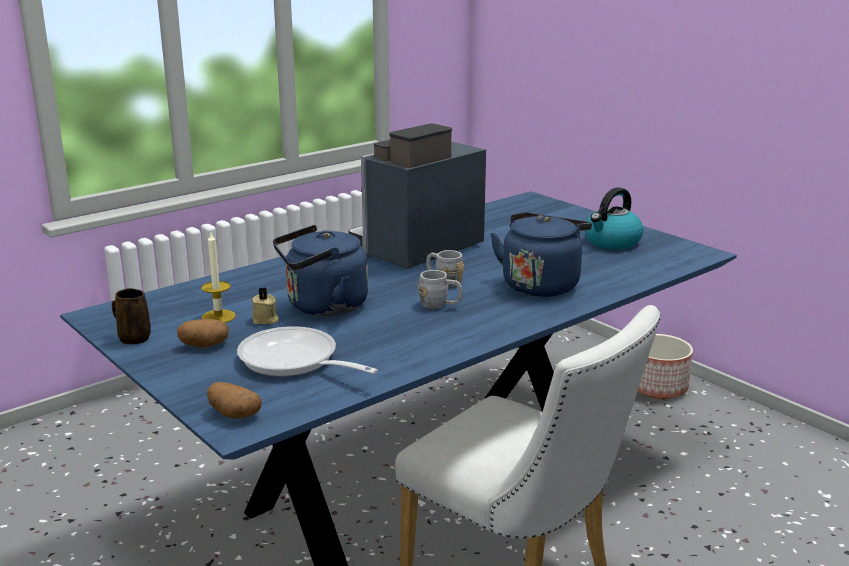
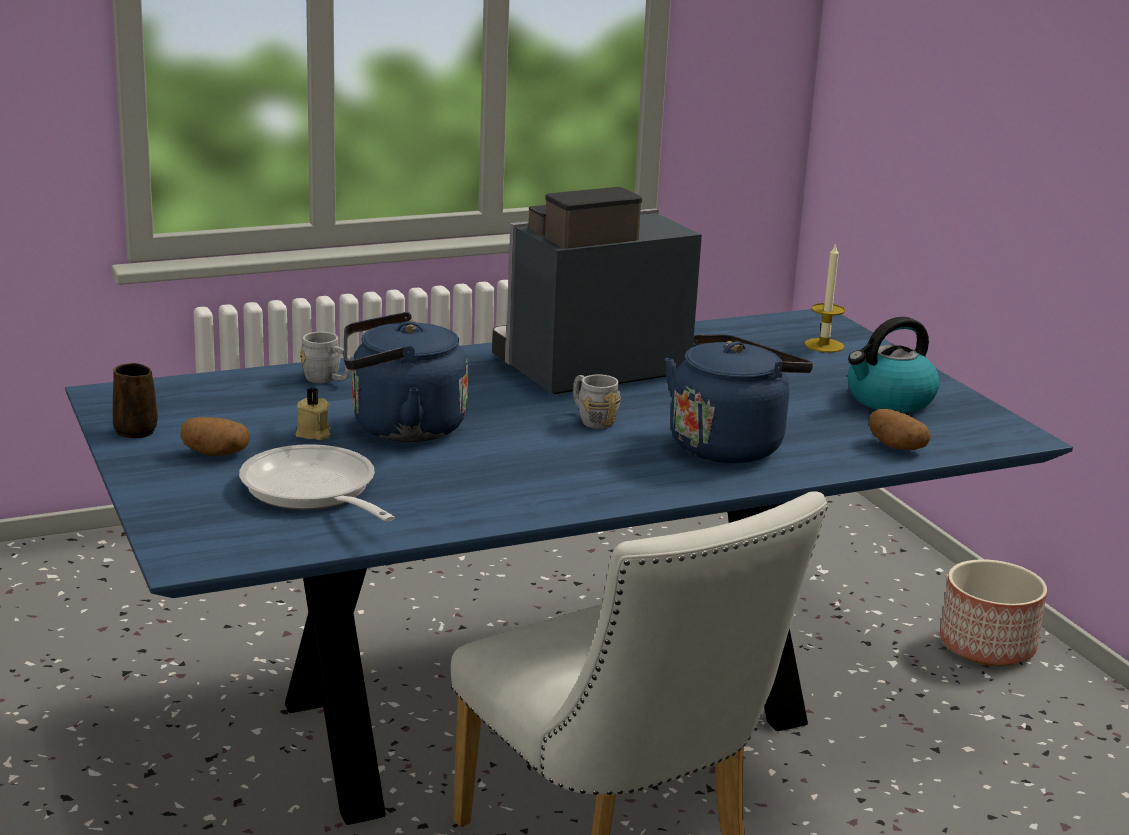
camera: 15 degrees right, 0 degrees up
(218, 317) = (256, 420): candle -> candle (824, 345)
(233, 414) = (193, 543): potato -> potato (895, 446)
(440, 305) = (560, 451): grey mug -> grey mug (327, 380)

